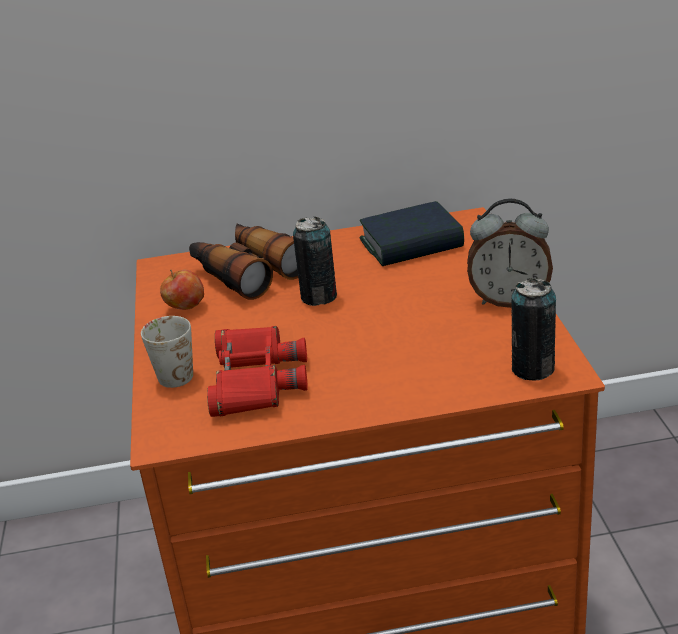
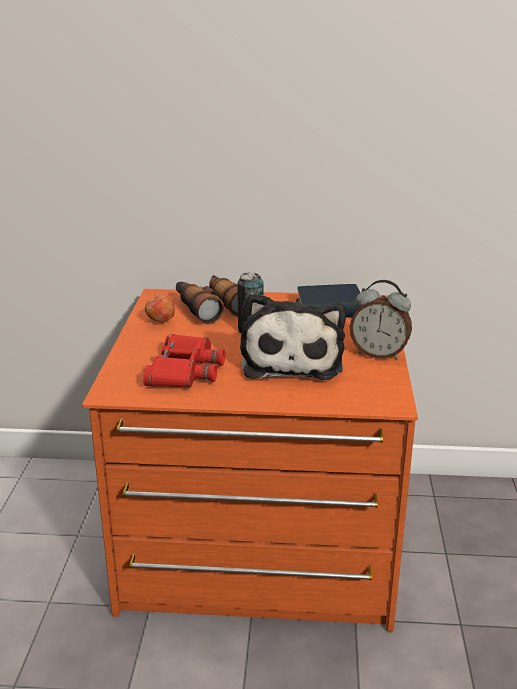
camera: 10 degrees right, 5 degrees down
(170, 372) = (132, 356): white mug -> none
(397, 333) = (292, 360): none -> plush toy
(533, 369) = (372, 397): can -> none

